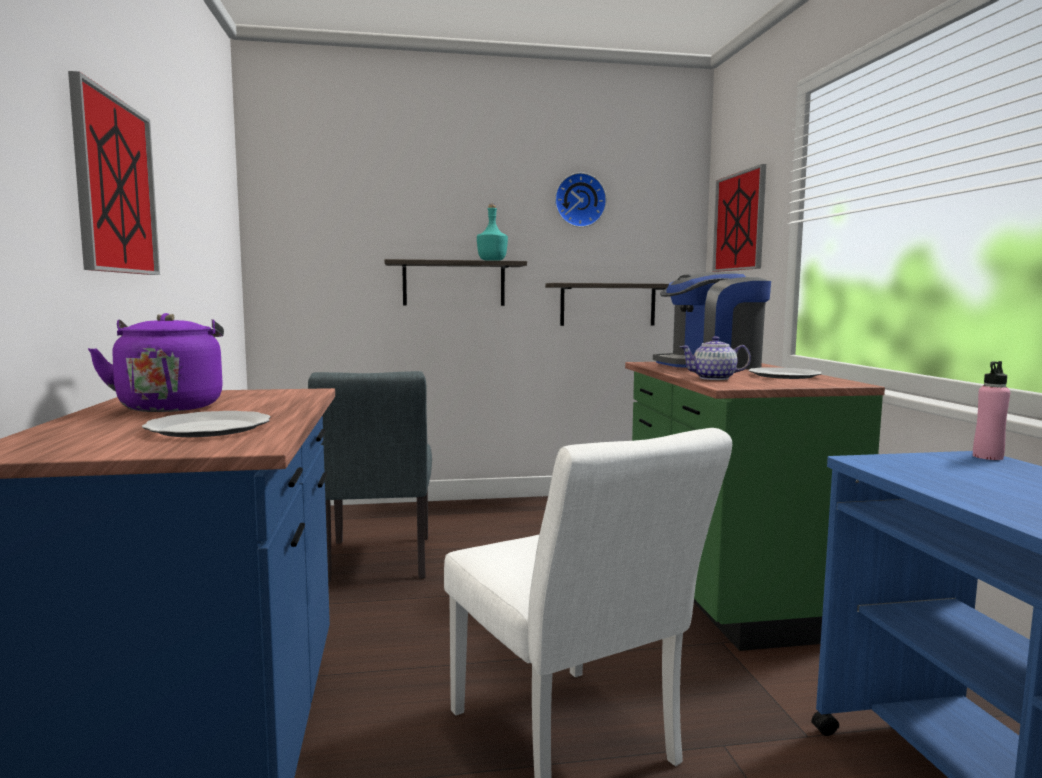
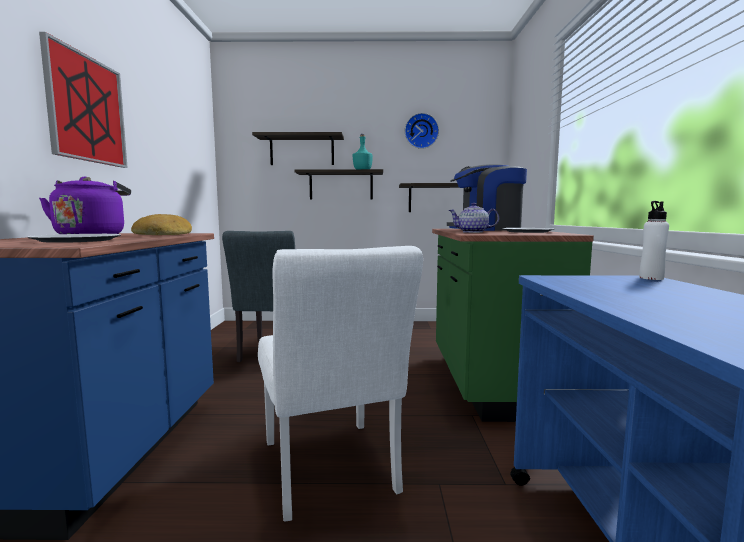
camera: 10 degrees right, 0 degrees up
(276, 397) = (165, 234): none -> bread
(390, 227) = (302, 151): none -> shelf
(739, 222) = (524, 139): picture -> none
(987, 457) = (651, 278): pink bottle -> white bottle

